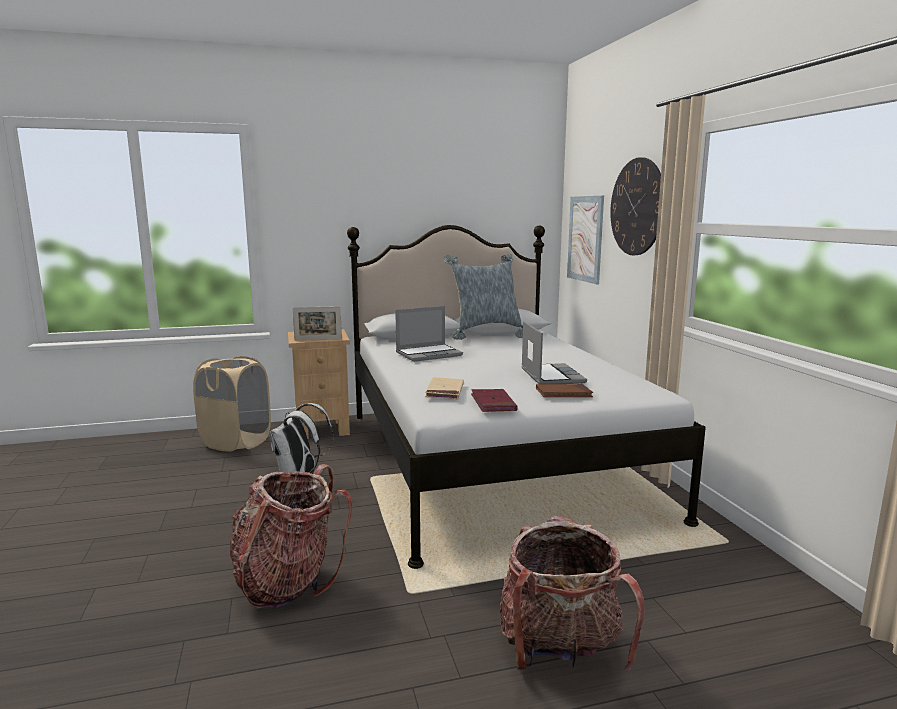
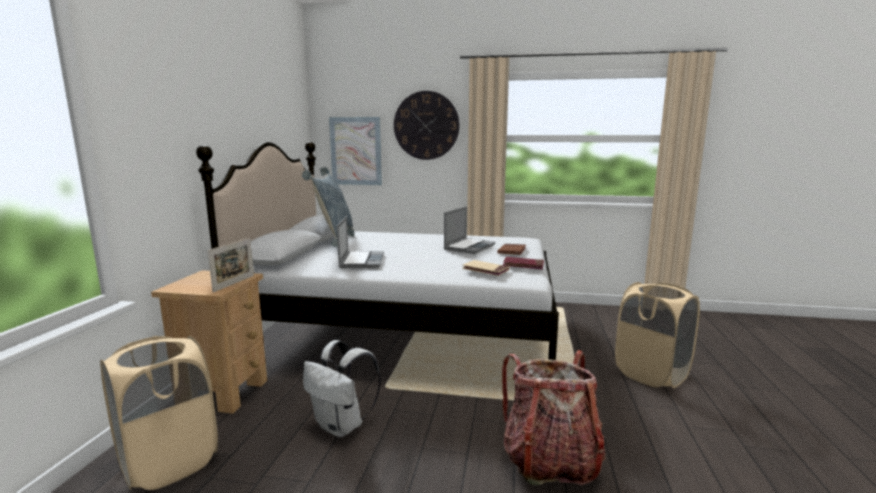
camera: 65 degrees left, 0 degrees up
(550, 376) = (469, 247): laptop -> laptop turned 105 degrees clockwise
(559, 650) = (651, 374): backpack -> beige laundry basket

